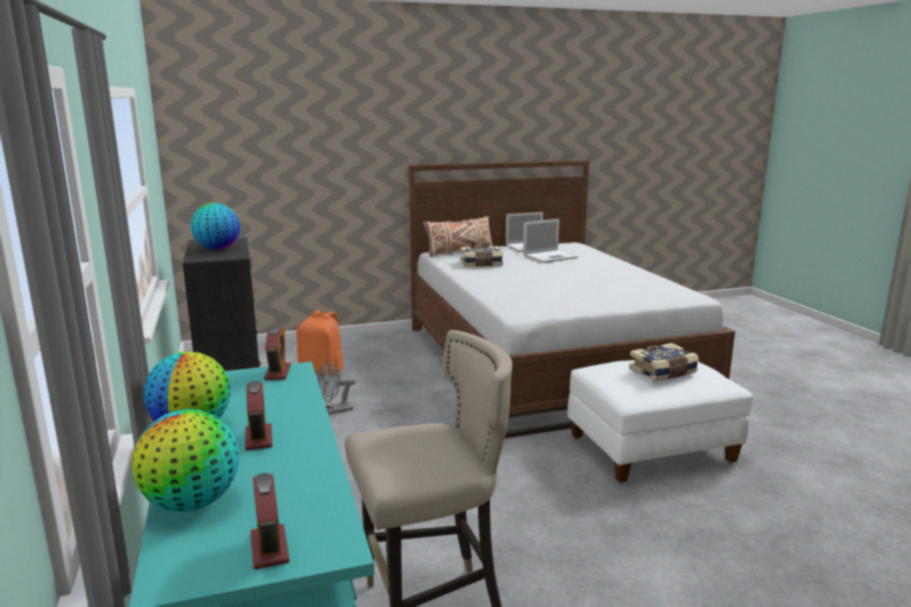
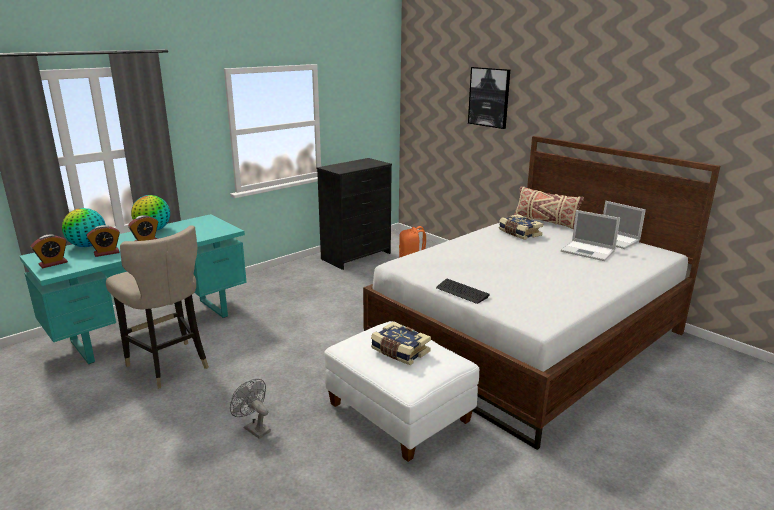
camera: 65 degrees right, 5 degrees up
(218, 249) = (353, 165): globe -> none
(278, 372) = (224, 228): alarm clock -> alarm clock (106, 253)
(333, 129) = (489, 97): none -> picture
(335, 411) = (359, 287): grey fan -> grey fan (254, 428)
(616, 304) = (462, 292): none -> keyboard

